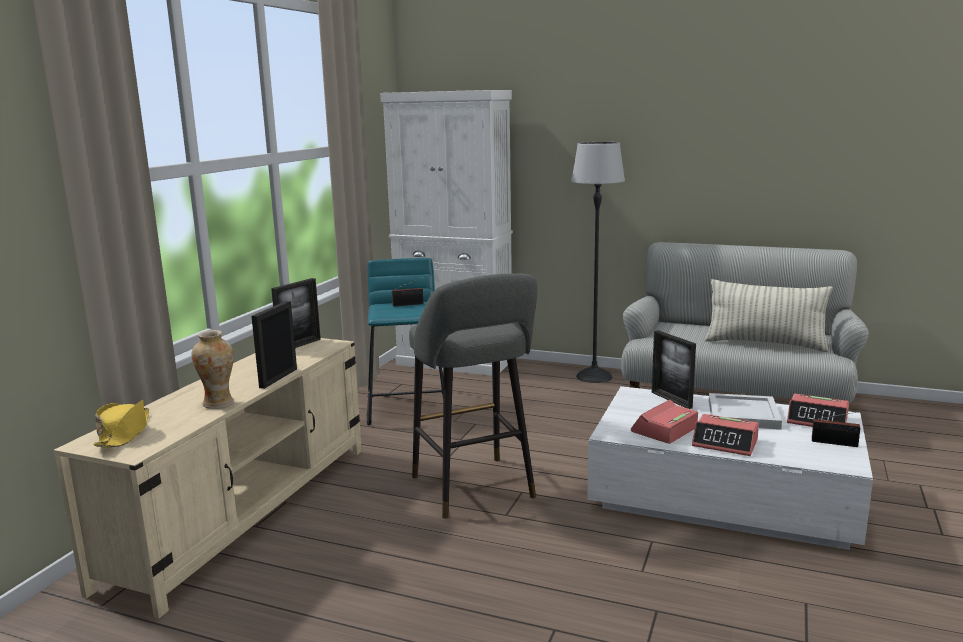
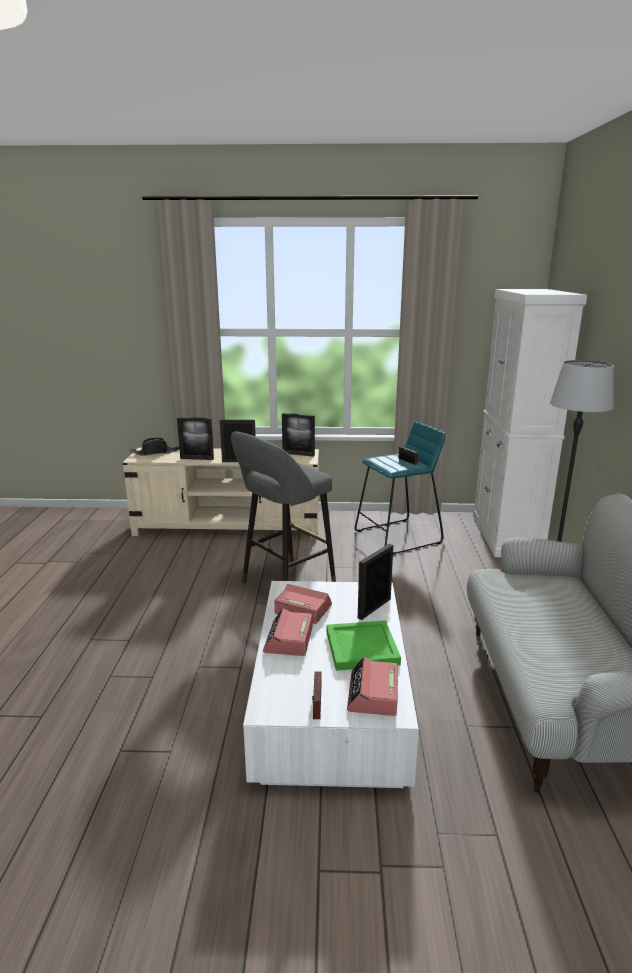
camera: 70 degrees right, 5 degrees up
(124, 433) = (155, 452): yellow hat -> black hat
(218, 403) = (197, 458): vase -> picture frame
(744, 415) = (361, 648): white tray -> green tray
(765, 344) = (555, 643): pillow -> none

